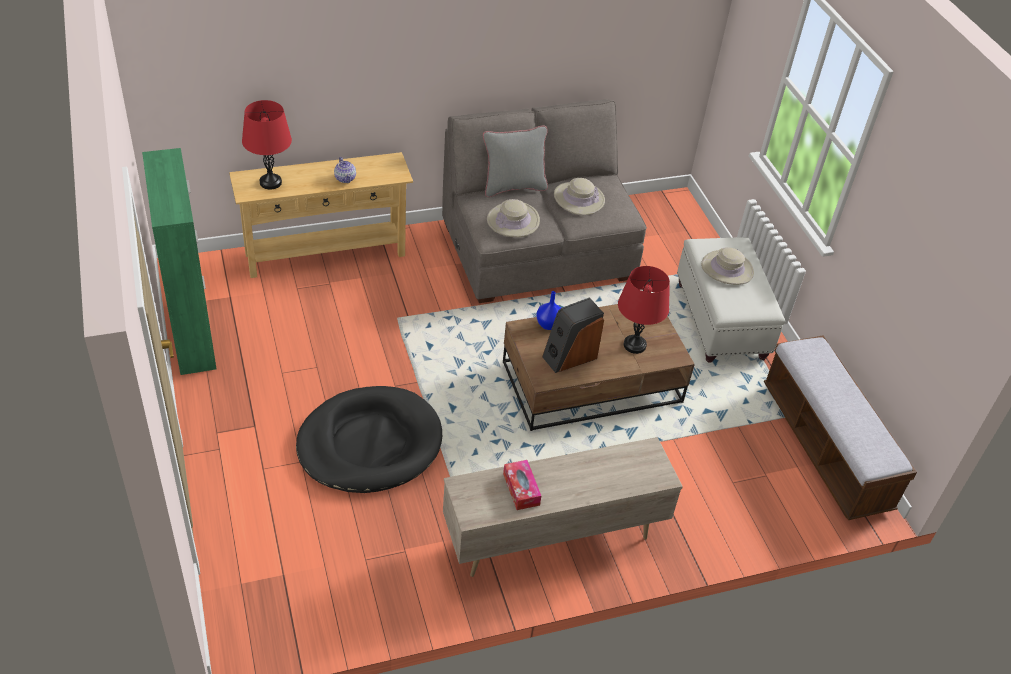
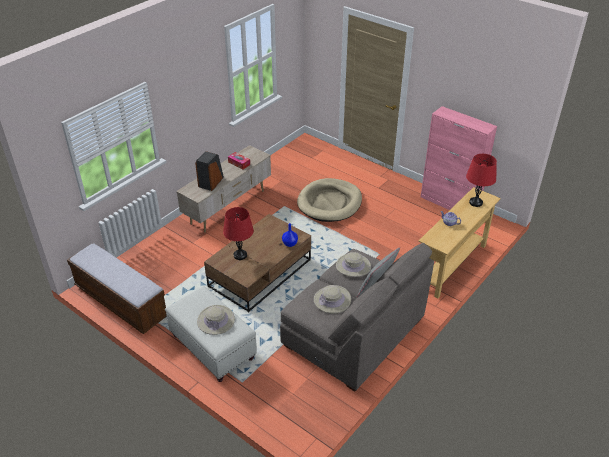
camera: 150 degrees right, 5 degrees down
(192, 332) = (449, 204): green cabinet -> pink cabinet
(369, 444) = (329, 202): black dog bed -> beige dog bed
(569, 356) = (267, 234): speaker -> speaker (211, 182)

